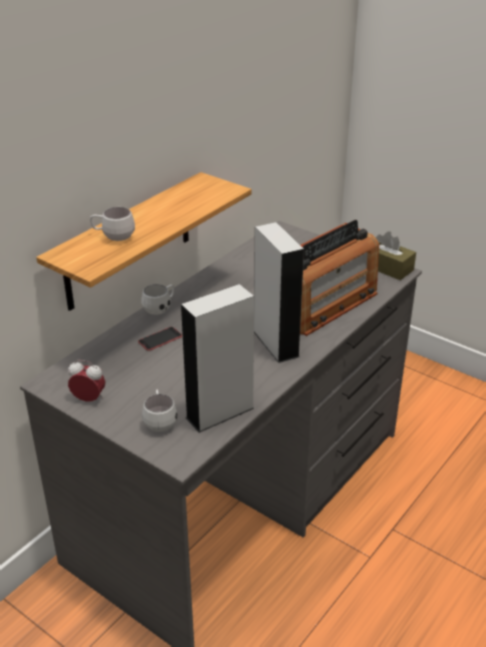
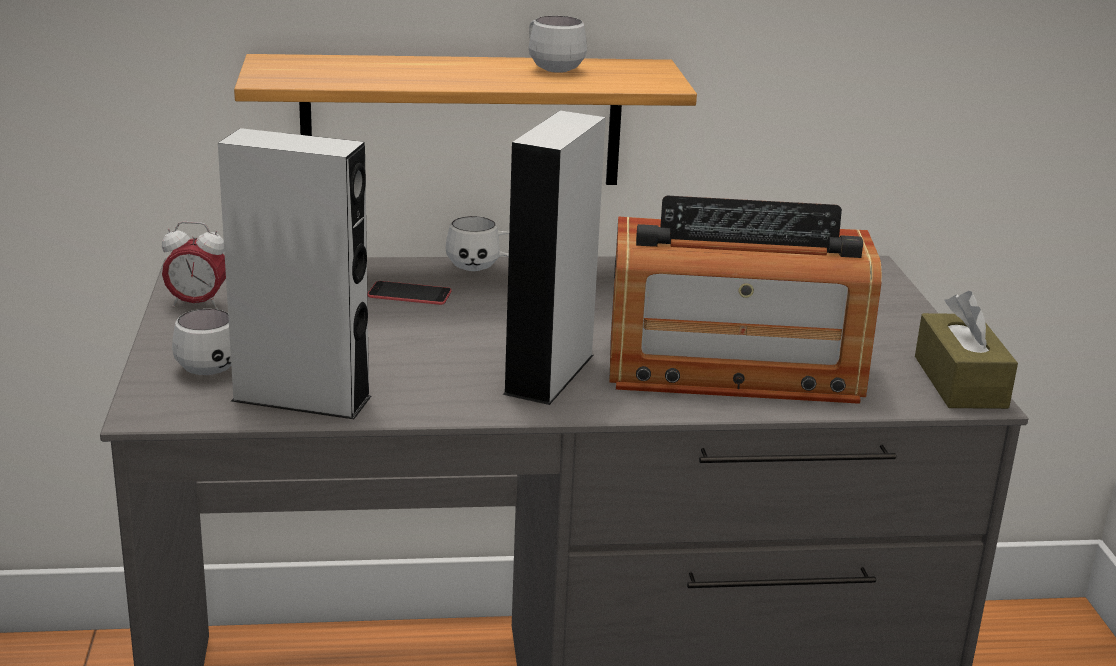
camera: 45 degrees right, 10 degrees down
(89, 399) = (197, 304): alarm clock -> alarm clock turned 120 degrees clockwise
(113, 237) = (374, 68): white mug -> white mug (550, 67)

